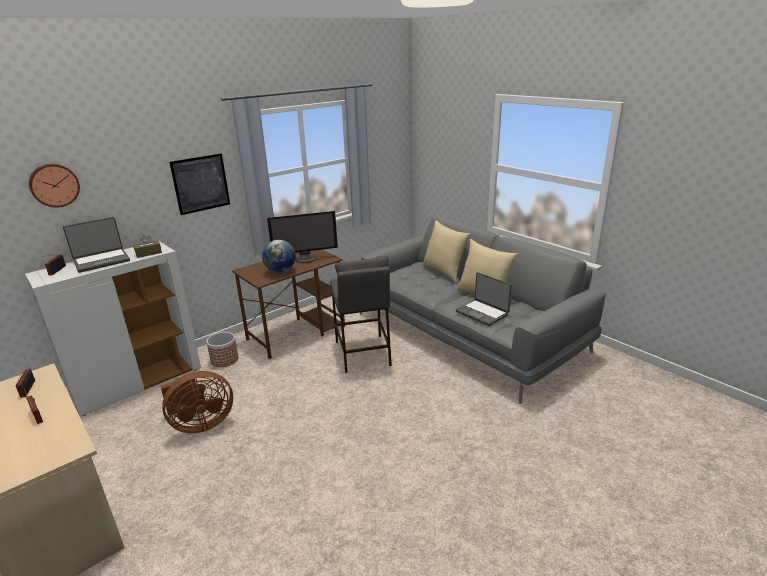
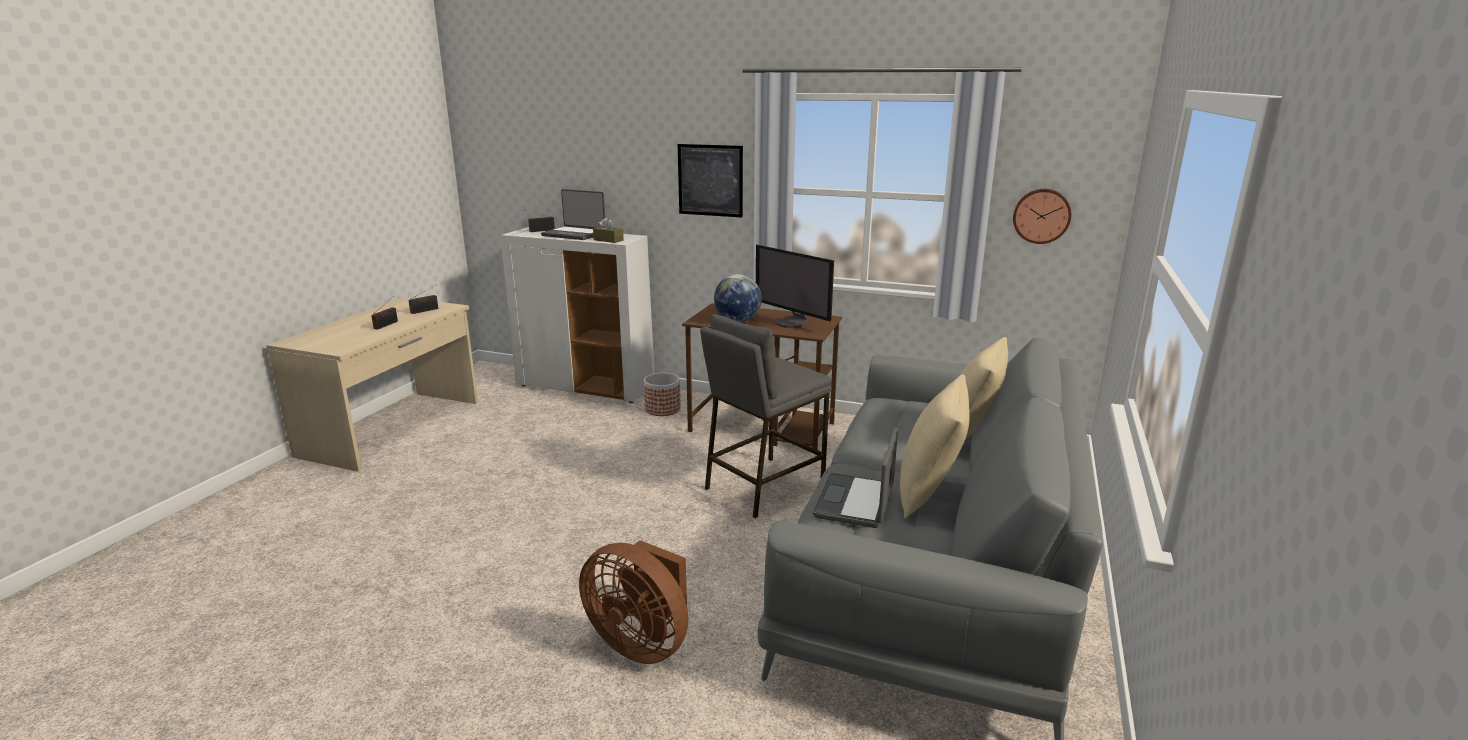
camera: 60 degrees right, 5 degrees down
(54, 185) = (568, 145): wall clock -> wall clock (1041, 215)
(200, 424) = (541, 439): brown fan -> brown fan (642, 642)

